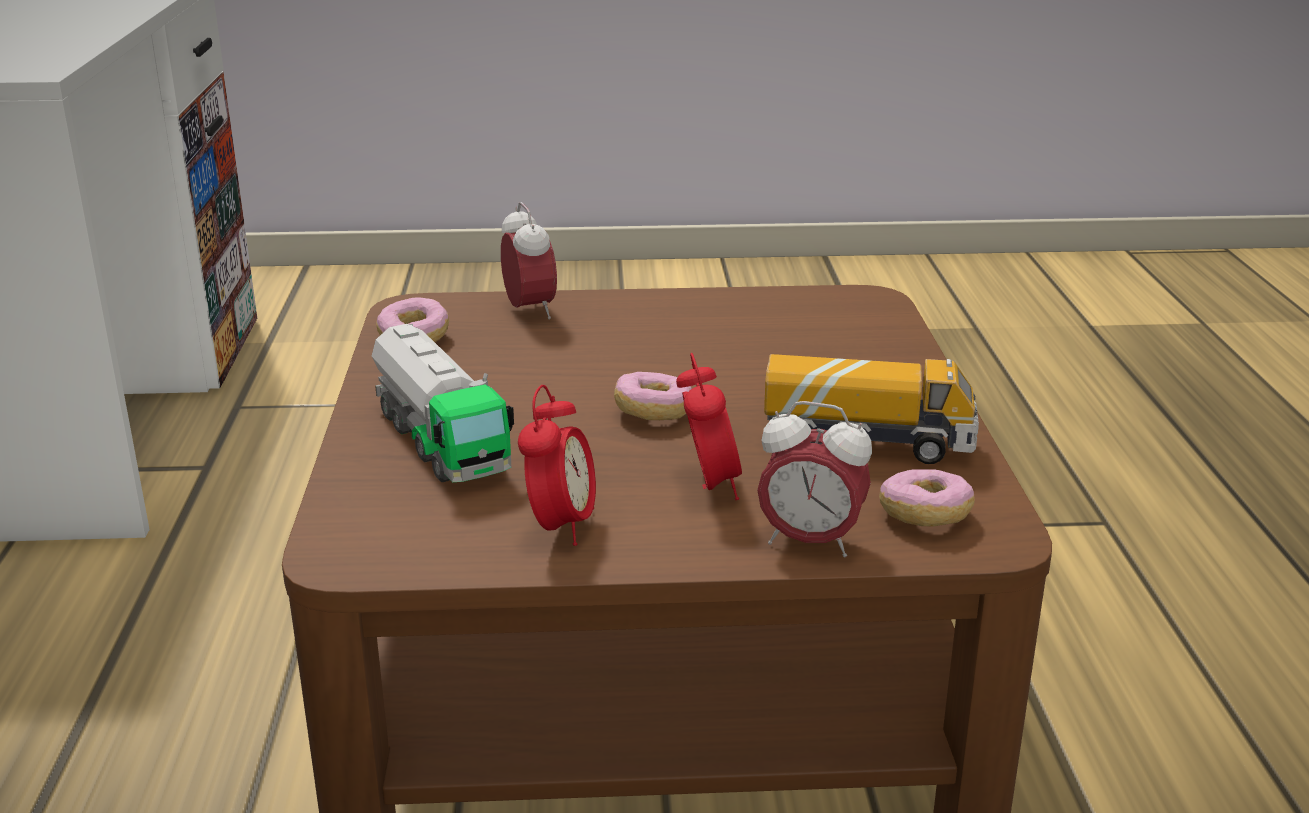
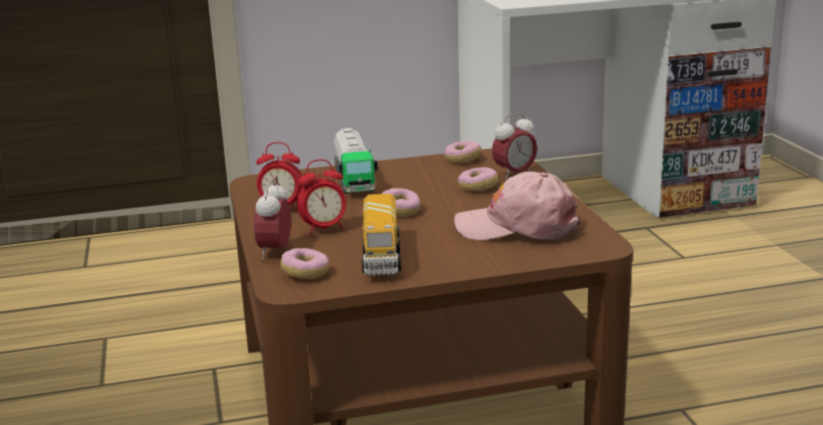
camera: 80 degrees right, 5 degrees down
(440, 440) = (354, 180): toy truck -> toy truck turned 60 degrees counterclockwise
(575, 343) = (477, 187): none -> donut
(772, 336) = (517, 227): none -> pink cap

